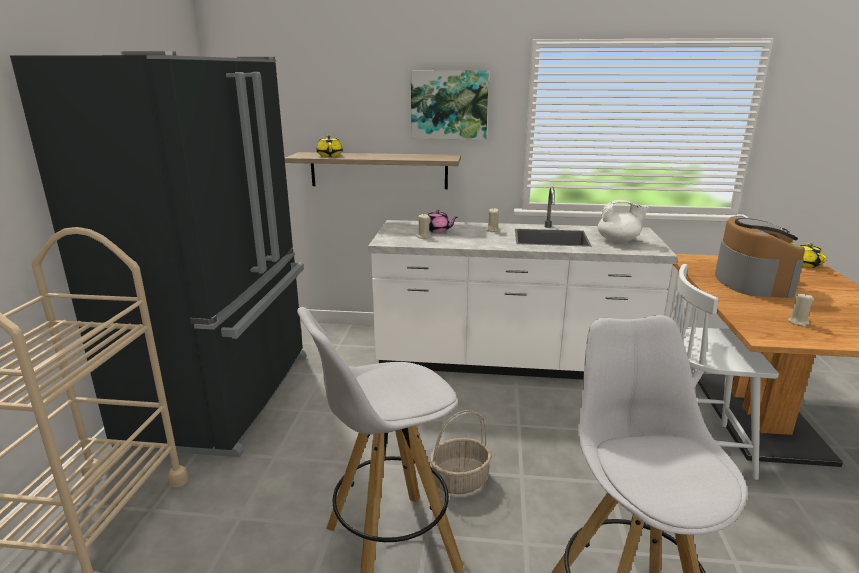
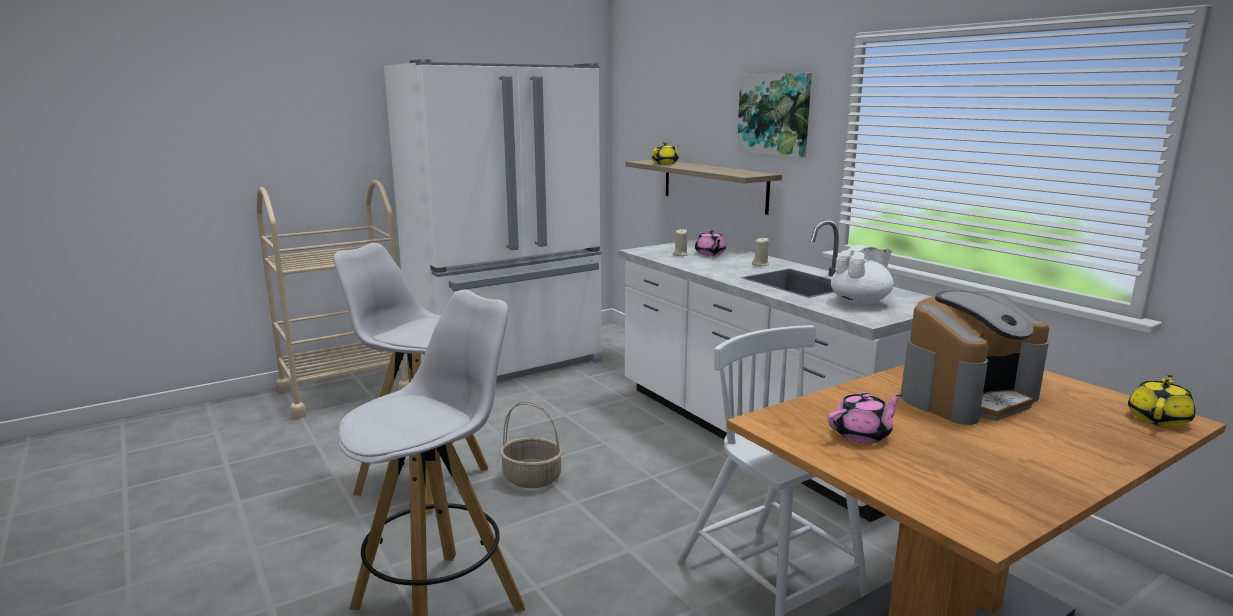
camera: 50 degrees right, 5 degrees down
(226, 397) = (508, 363): black fridge -> white fridge
(618, 241) = (860, 302): white teapot -> white teapot turned 90 degrees counterclockwise
(798, 322) = (862, 434): beige candle -> pink teapot

